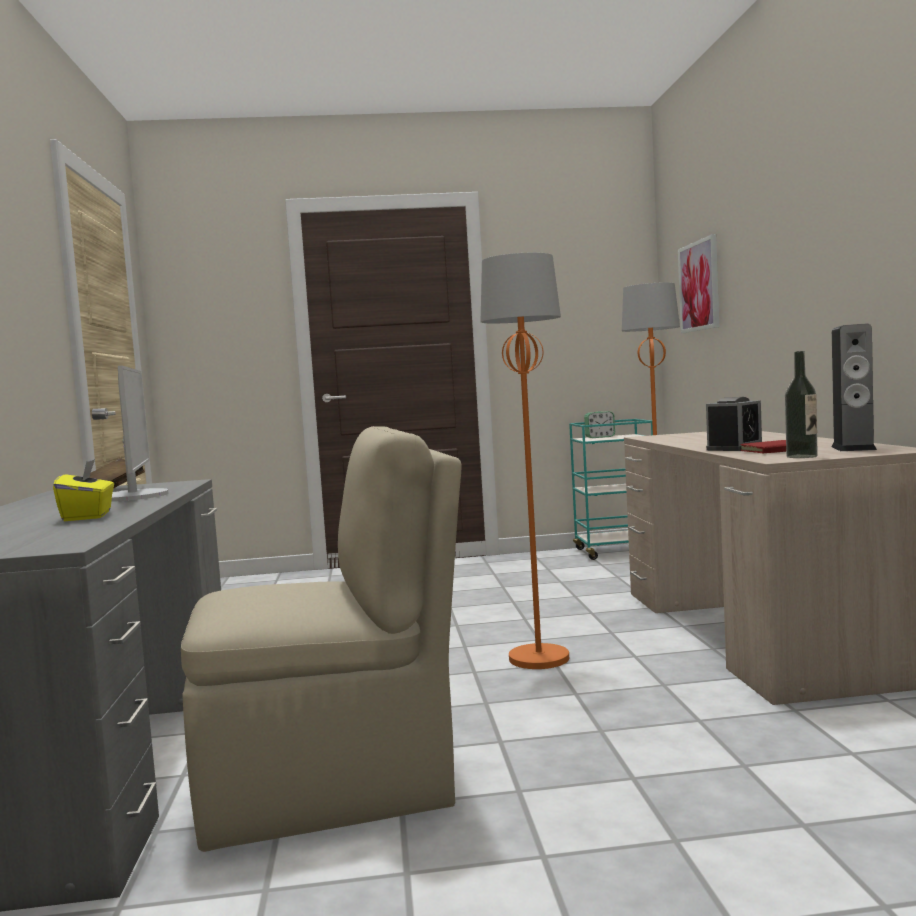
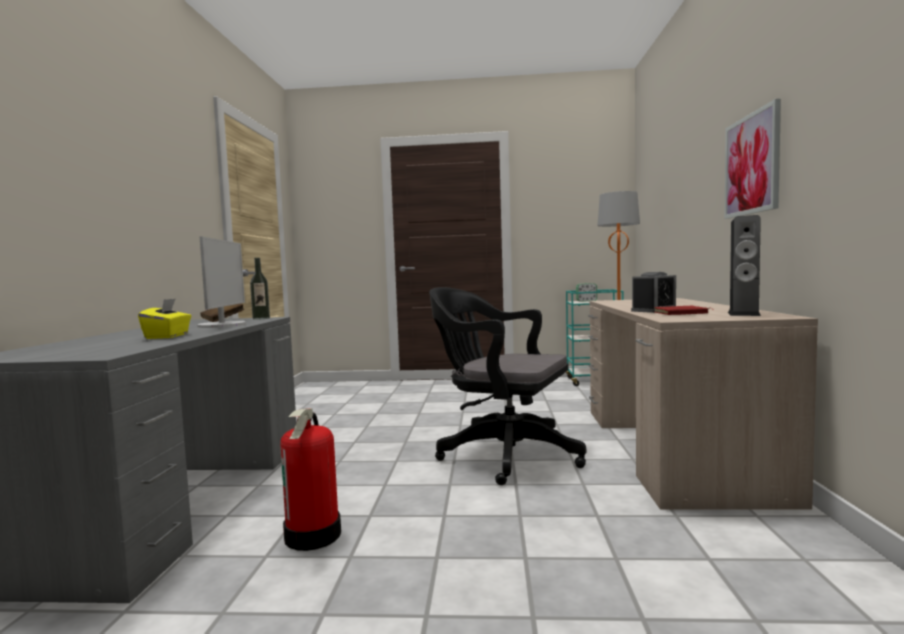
camera: 10 degrees right, 0 degrees up
(333, 785) = (314, 536): beige chair -> fire extinguisher
(538, 658) = (502, 454): orange floor lamp -> black office chair
(699, 286) = (658, 194): picture -> picture (752, 164)
(802, 456) = (695, 318): bottle -> bottle (261, 318)

